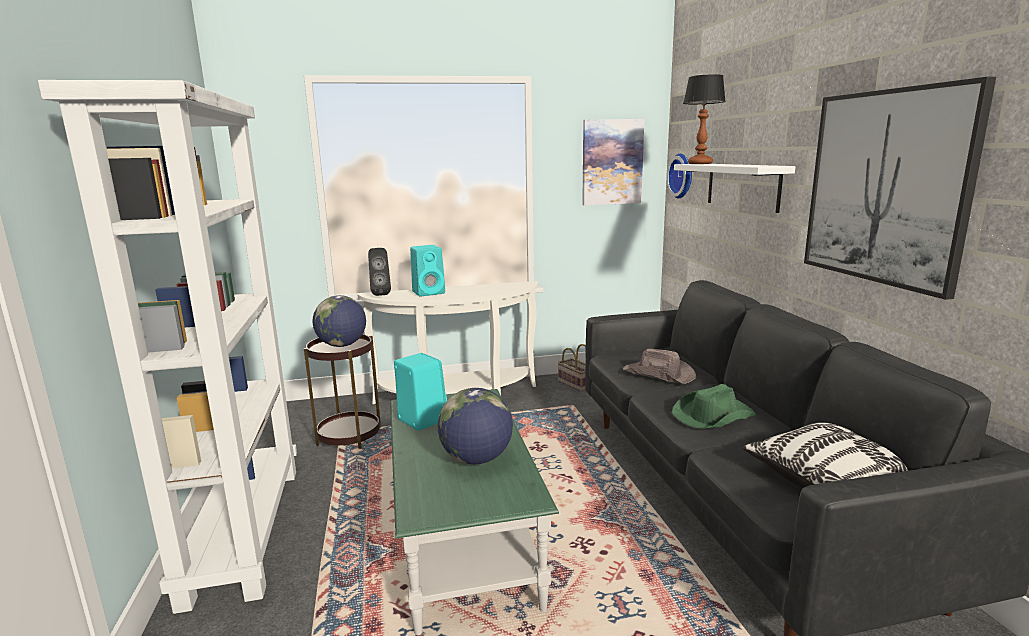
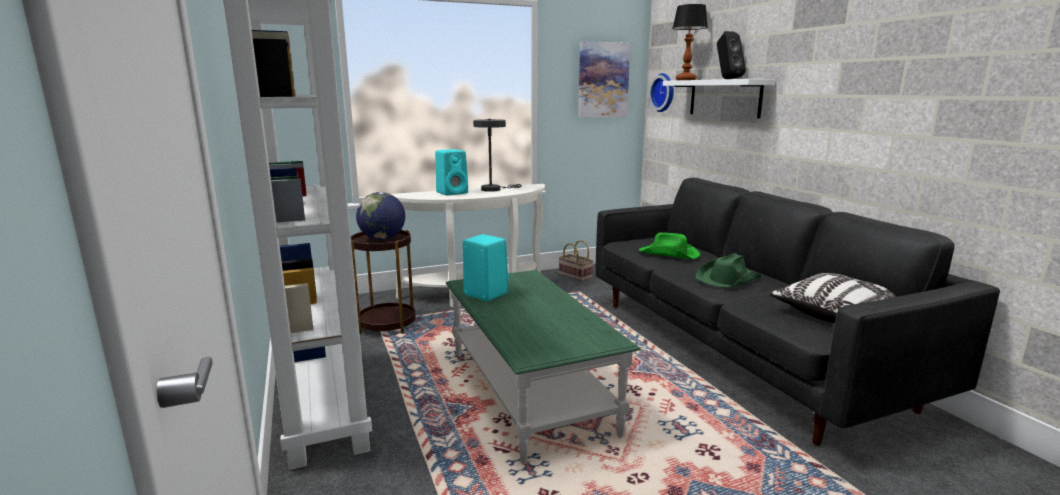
camera: 10 degrees left, 0 degrees up
(381, 294) = (408, 194): black speaker -> black speaker (726, 79)
(476, 459) = (552, 318): globe -> none
(477, 288) = (494, 189): none -> grey table lamp
(659, 374) = (669, 254): brown hat -> green hat
(885, 187) = (856, 92): picture -> none

